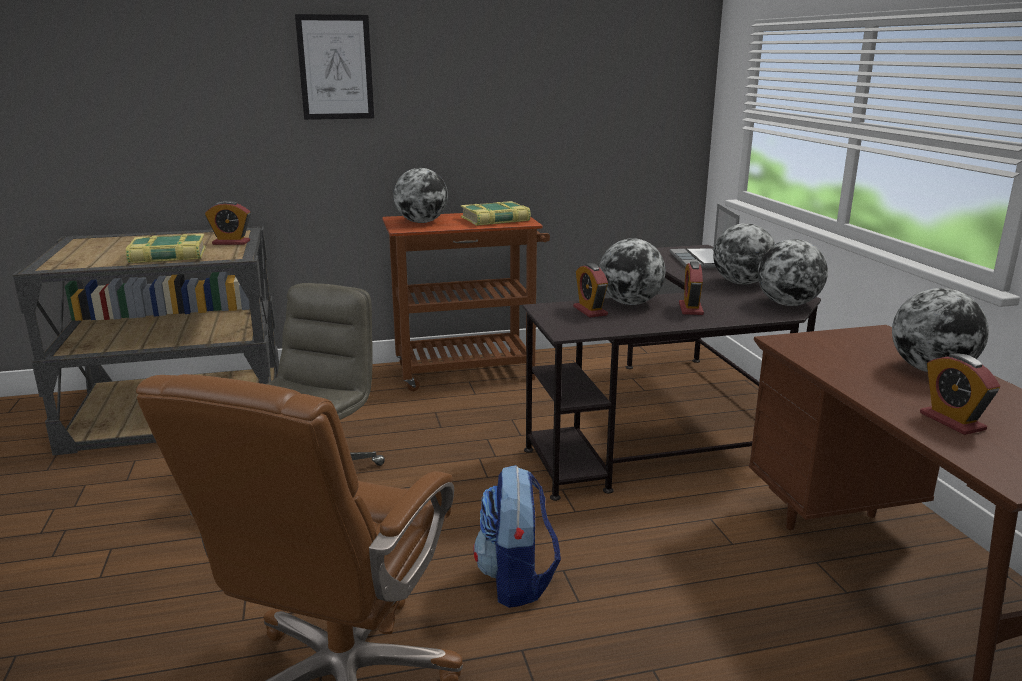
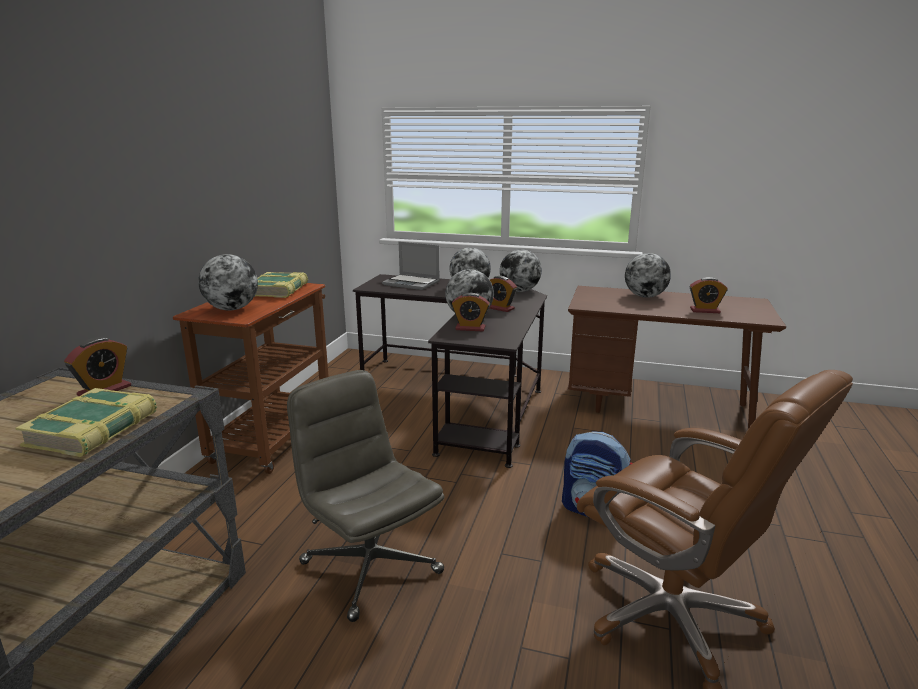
camera: 60 degrees left, 0 degrees up
(335, 67) = (102, 156): picture -> none

